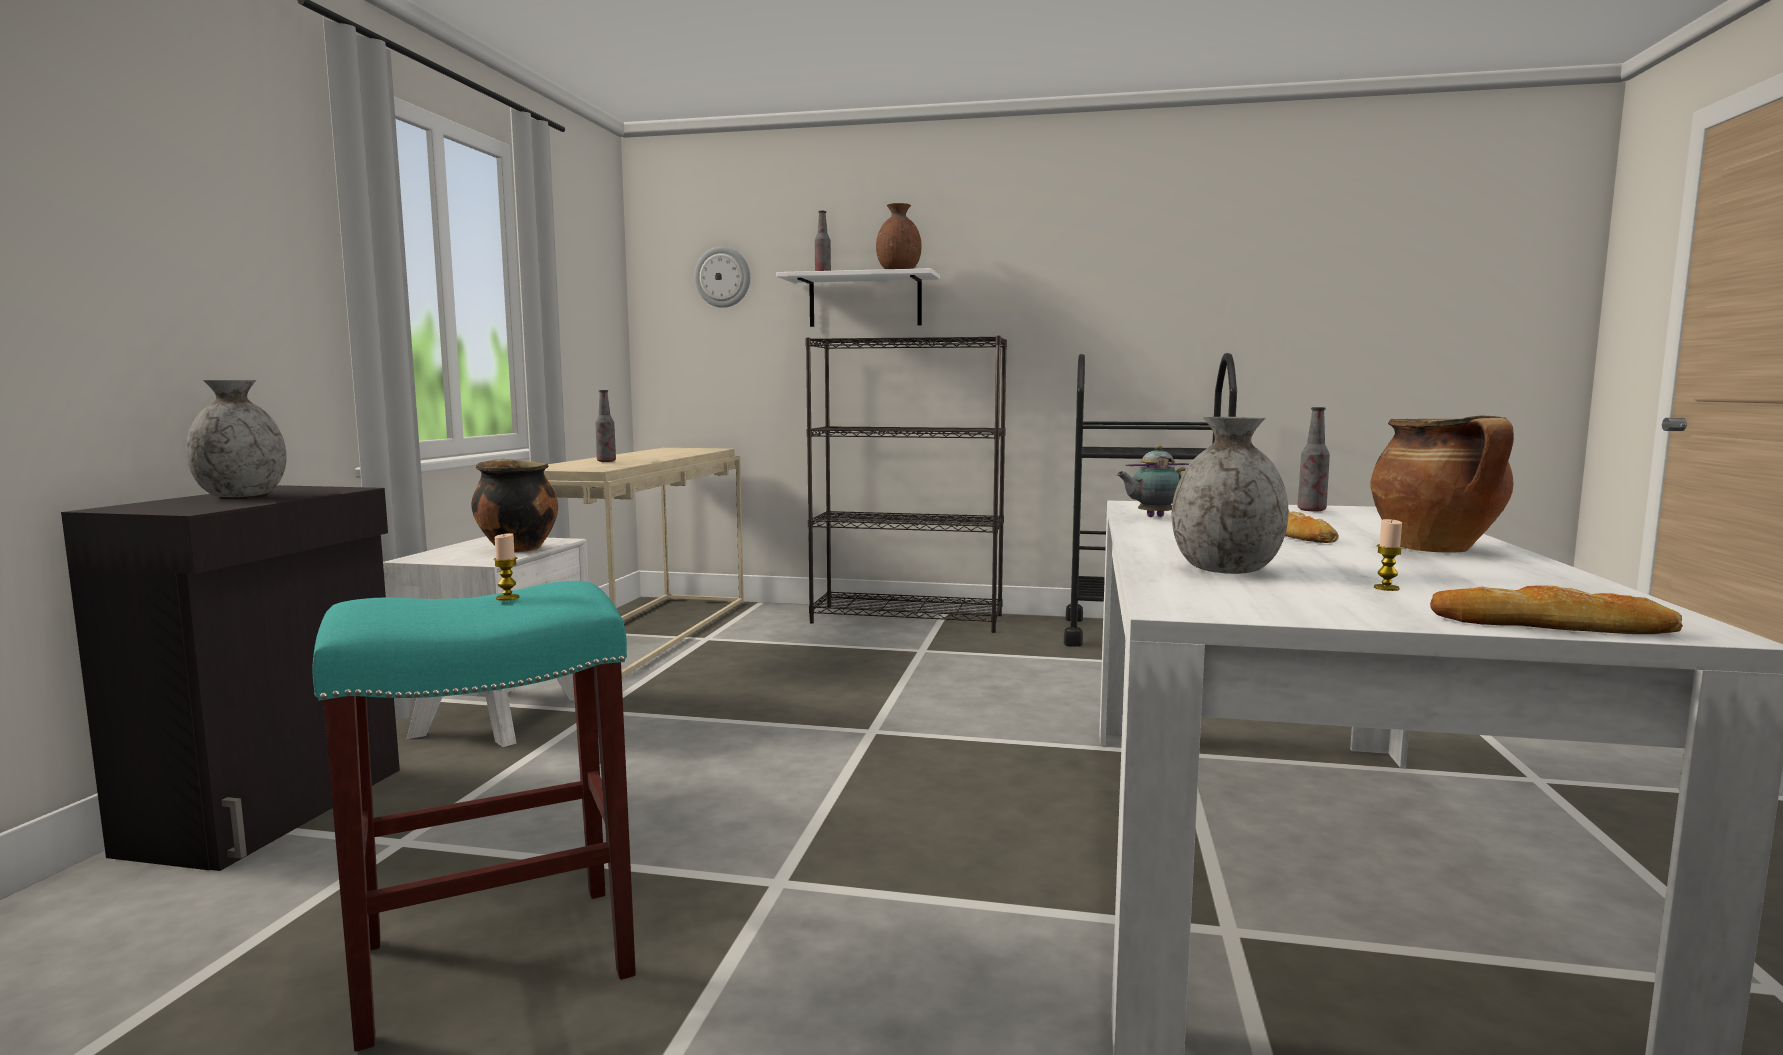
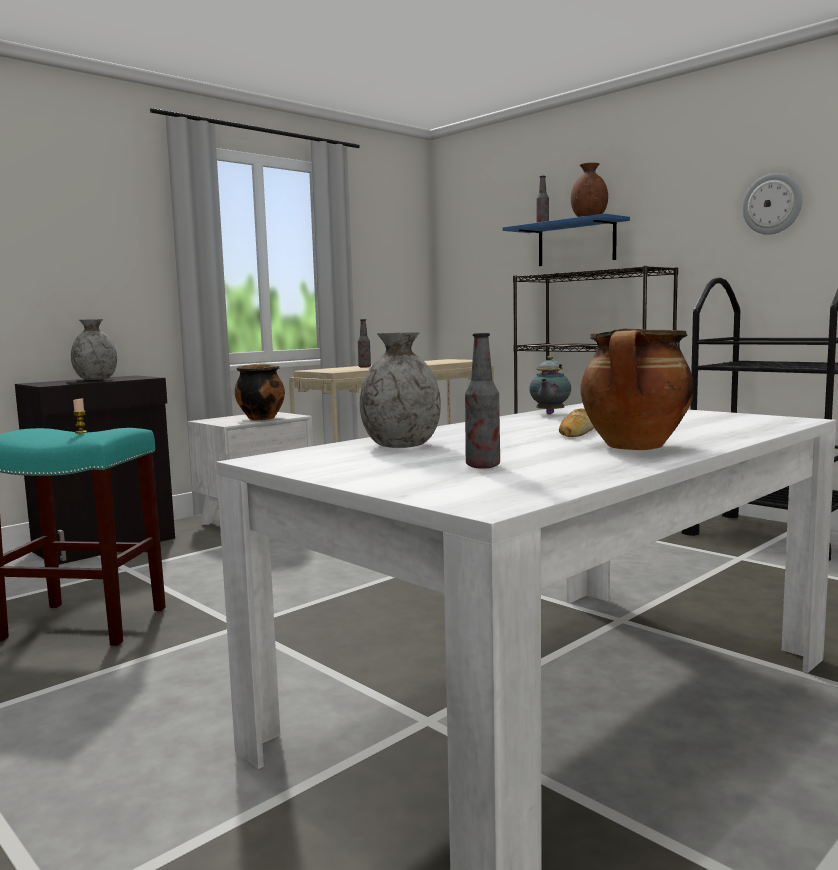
camera: 35 degrees right, 0 degrees up
(723, 277) = (486, 233): wall clock -> wall clock (772, 204)
(865, 301) = (576, 243): white shelf -> blue shelf
(1152, 517) = (549, 414): teapot -> teapot turned 90 degrees counterclockwise
(1311, 510) = (713, 416): bottle -> bottle (483, 466)
(1386, 588) = (438, 463): candle -> none
(1551, 626) = (409, 491): bread -> none

